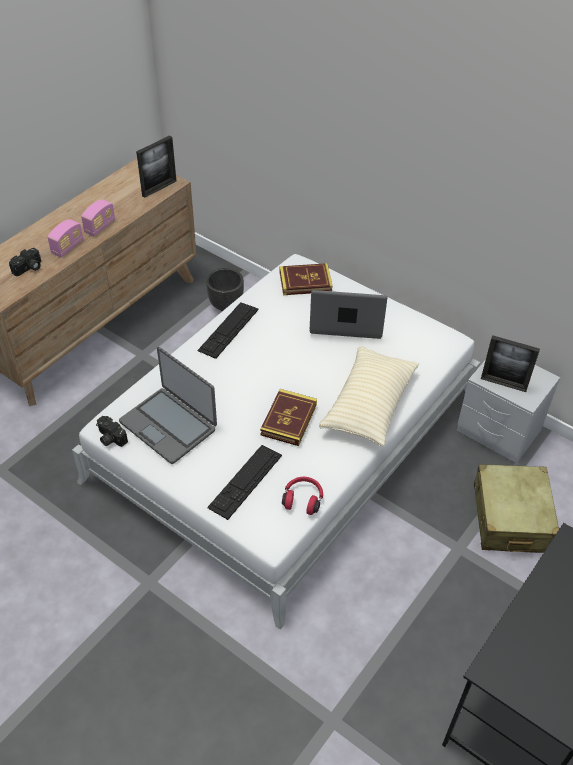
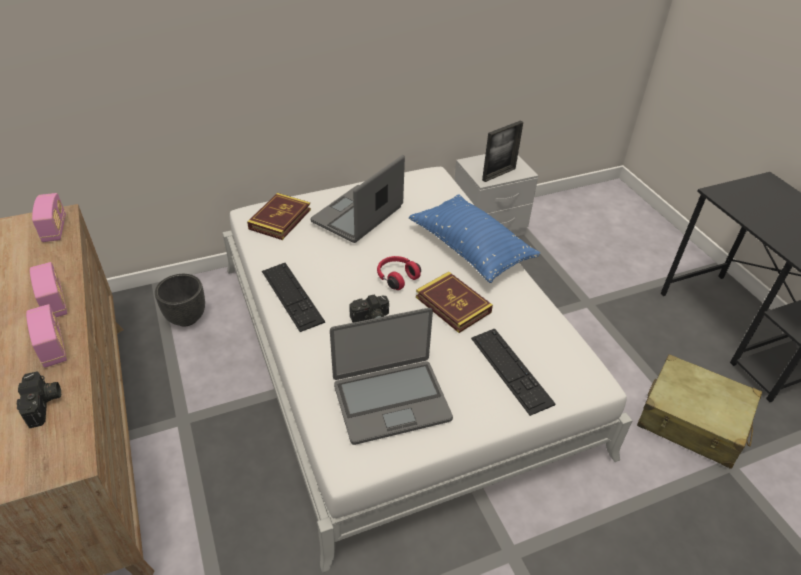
camera: 60 degrees left, 5 degrees down
(110, 438) = (370, 465): camera -> camera (370, 318)
(159, 188) = (55, 229): picture frame -> radio
(303, 499) = (557, 338): red headphones -> red headphones (396, 277)
(369, 405) = (471, 249): beige pillow -> blue pillow
(511, 518) = (575, 262): beige suitcase -> beige suitcase (692, 421)

